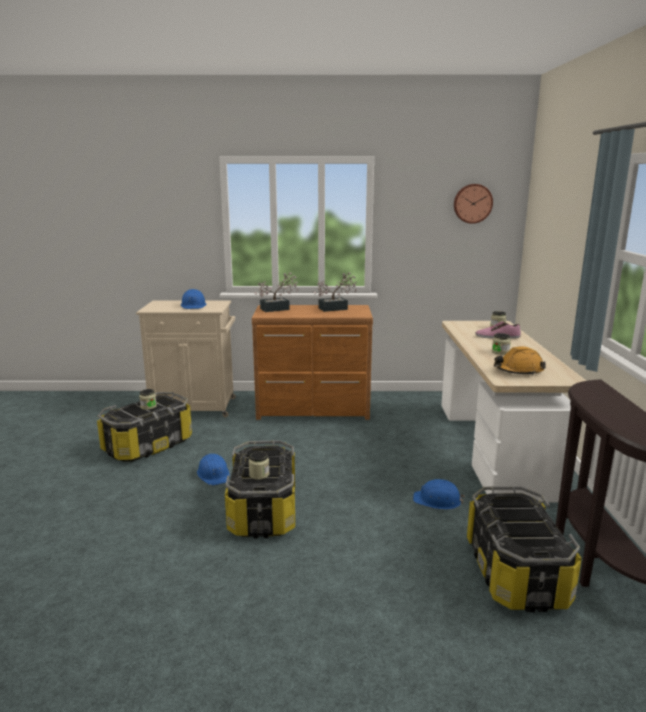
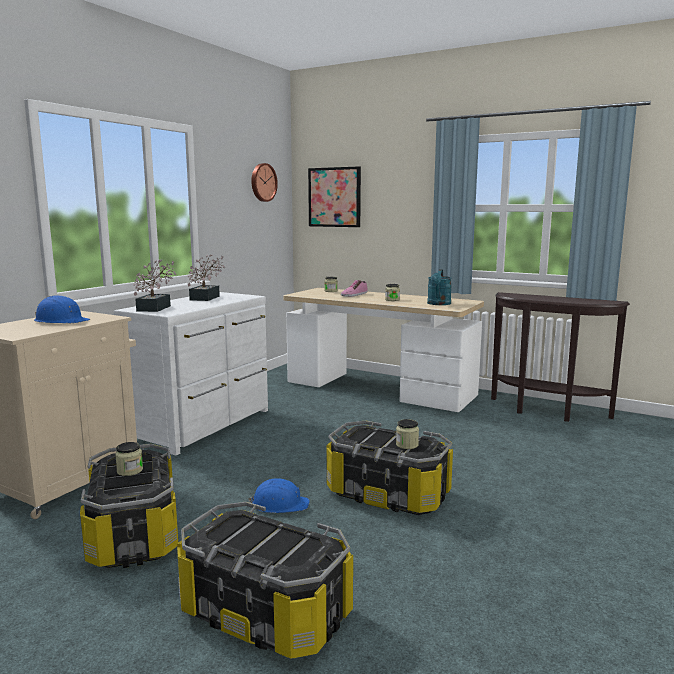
camera: 60 degrees left, 5 degrees down
(314, 410) = (205, 425): brown dresser -> white dresser
(437, 500) = (438, 426): blue hard hat -> none
(516, 573) = (546, 432): storage box -> storage box (266, 612)
(518, 371) = (438, 304): orange hard hat -> turquoise watering can
(544, 222) = (335, 197): none -> picture

